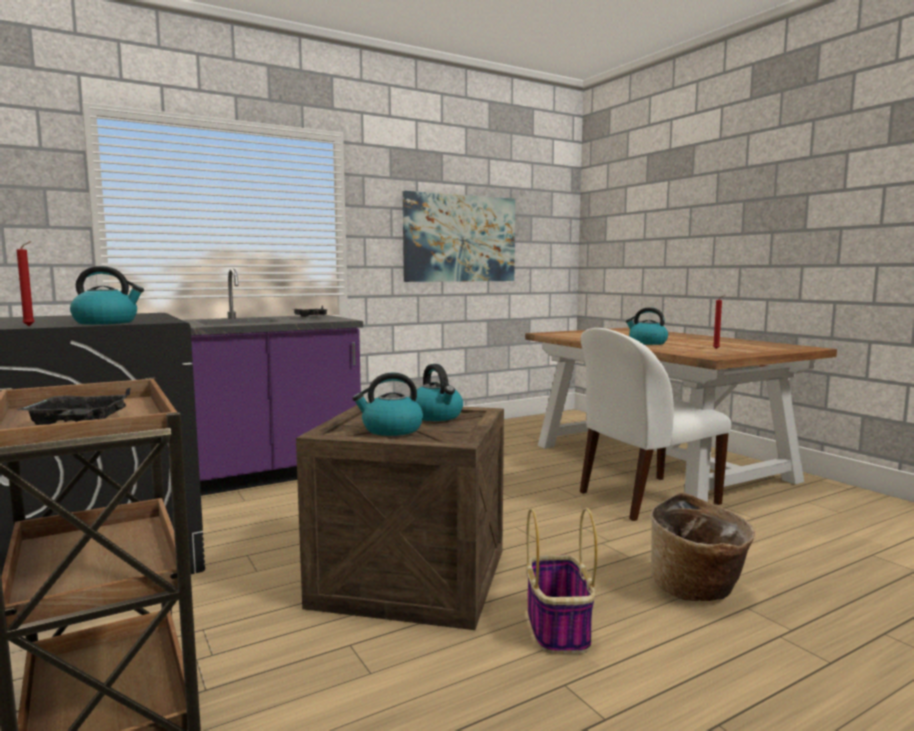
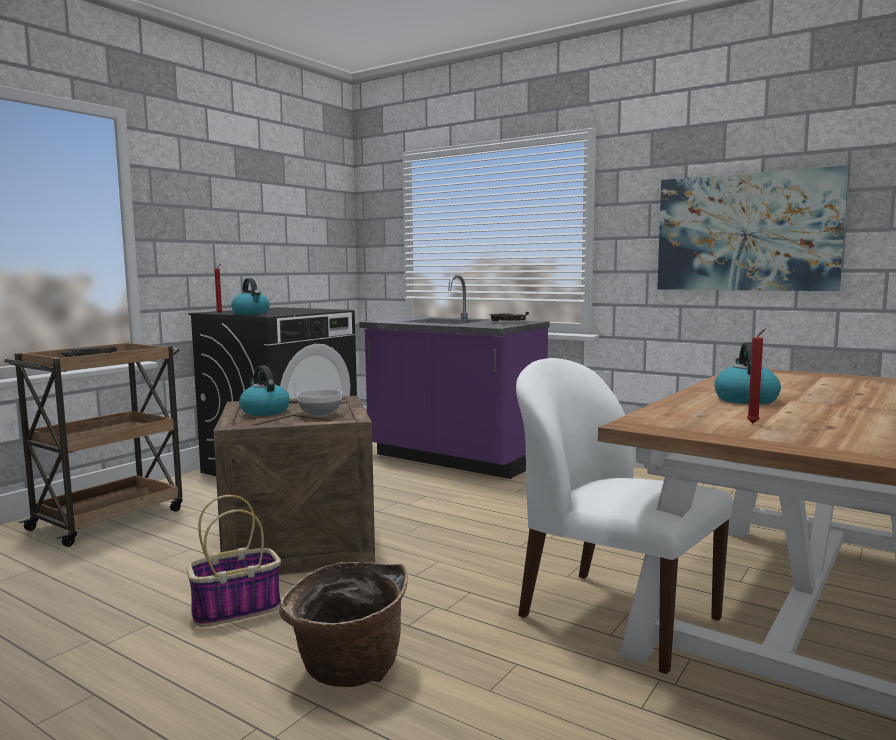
camera: 65 degrees right, 0 degrees up
(436, 416) = (321, 413): kettle -> bowl

